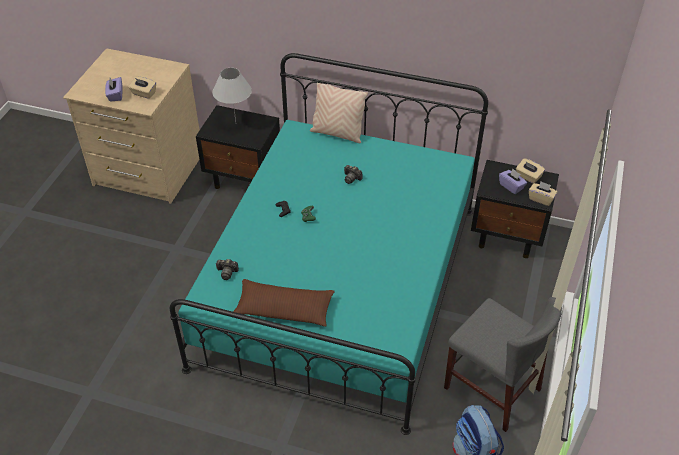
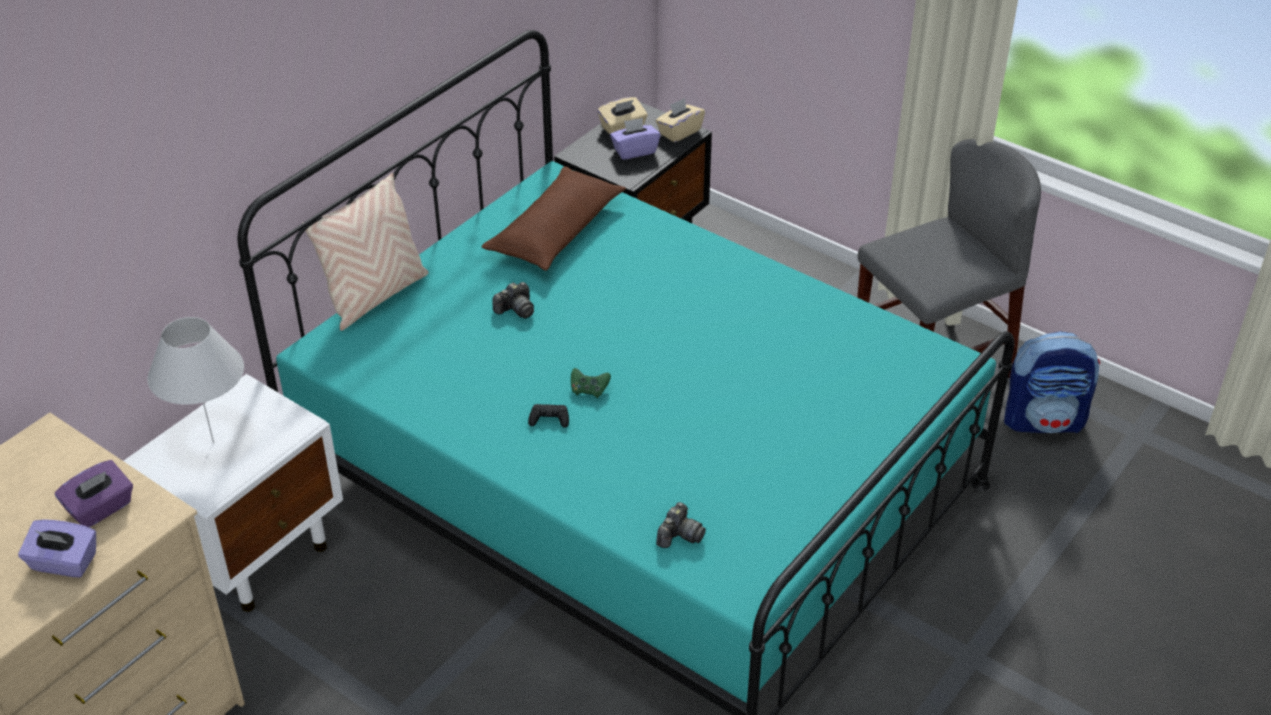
camera: 70 degrees left, 5 degrees down
(143, 93) = (100, 509): beige tissue box -> purple tissue box
(244, 178) = (255, 553): black nightstand -> white nightstand
(284, 309) = (808, 474): brown pillow -> brown pillow (556, 231)

